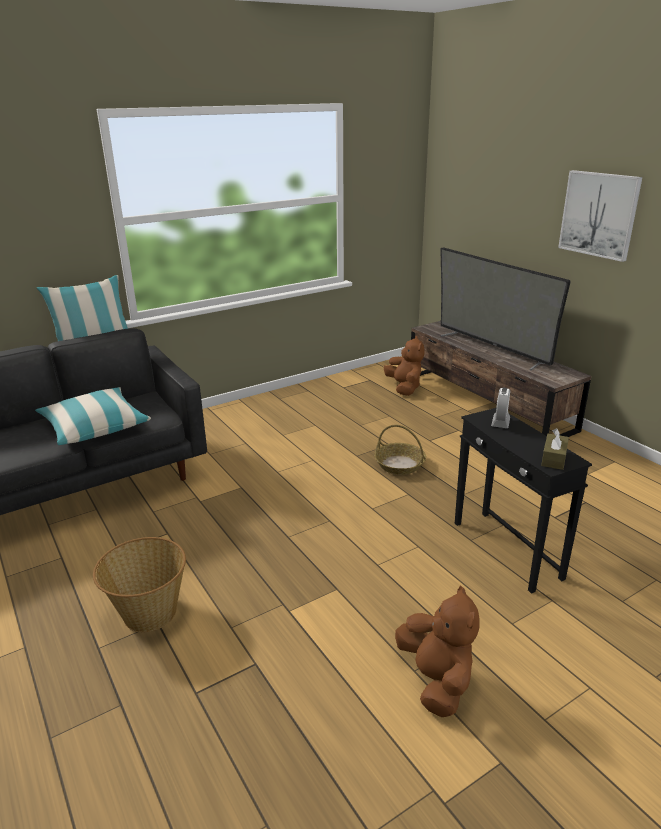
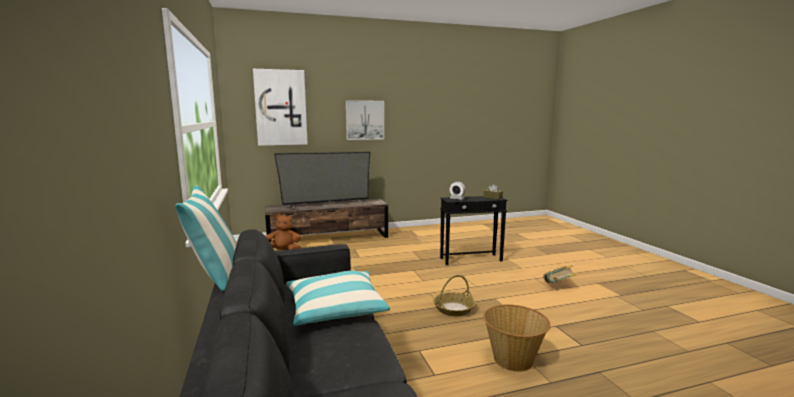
camera: 75 degrees left, 15 degrees down
(400, 464) = (380, 267): basket -> basket (454, 309)
(436, 680) = (558, 286): brown plush toy -> book
(483, 175) = (281, 107): none -> picture

